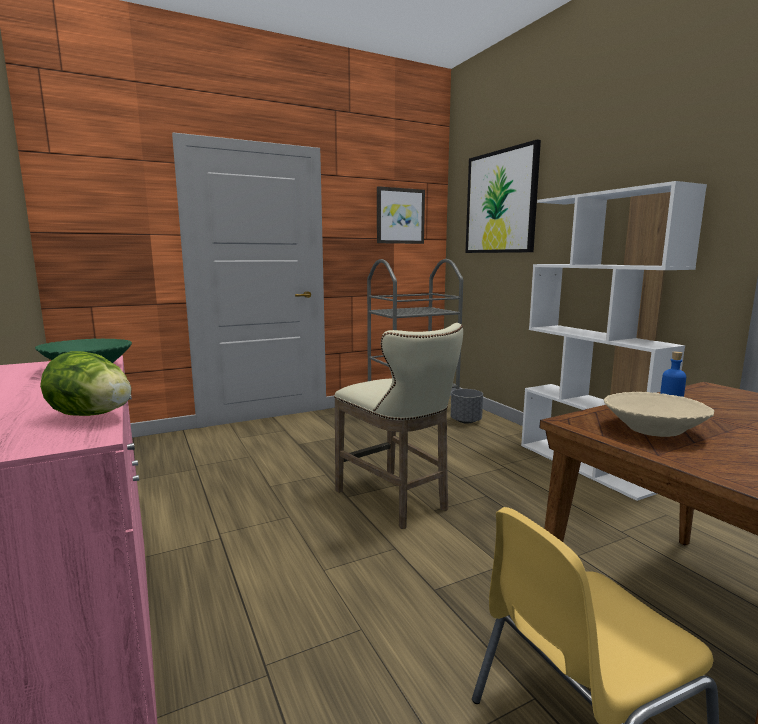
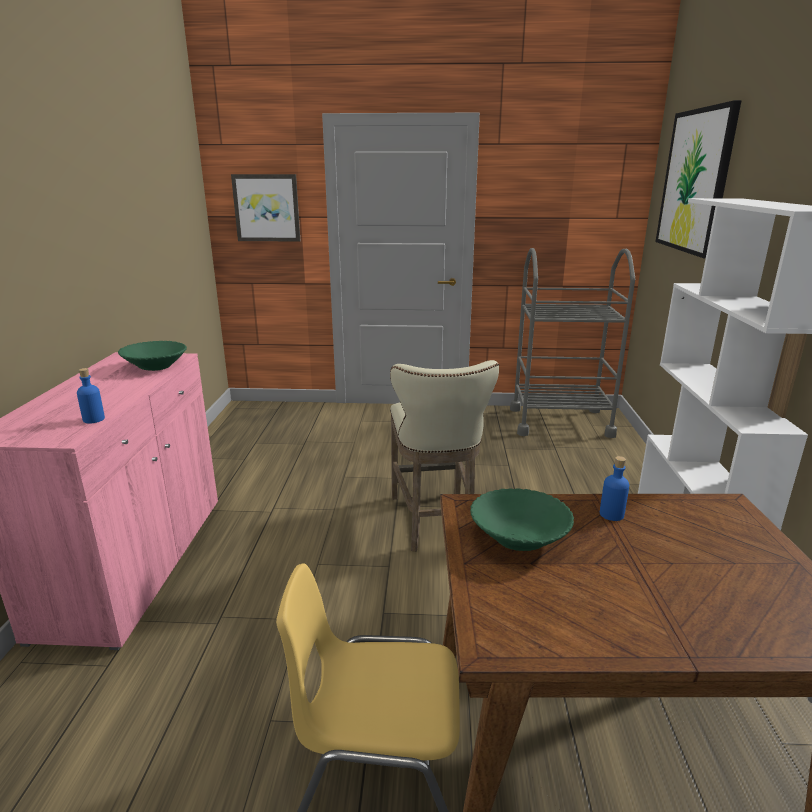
camera: 30 degrees right, 10 degrees up
(94, 415) = (94, 419): lettuce -> blue bottle
(400, 216) = (580, 189): picture -> picture (267, 208)
(466, 421) = (604, 453): grey planter -> none
(653, 430) = (519, 538): beige bowl -> green bowl

